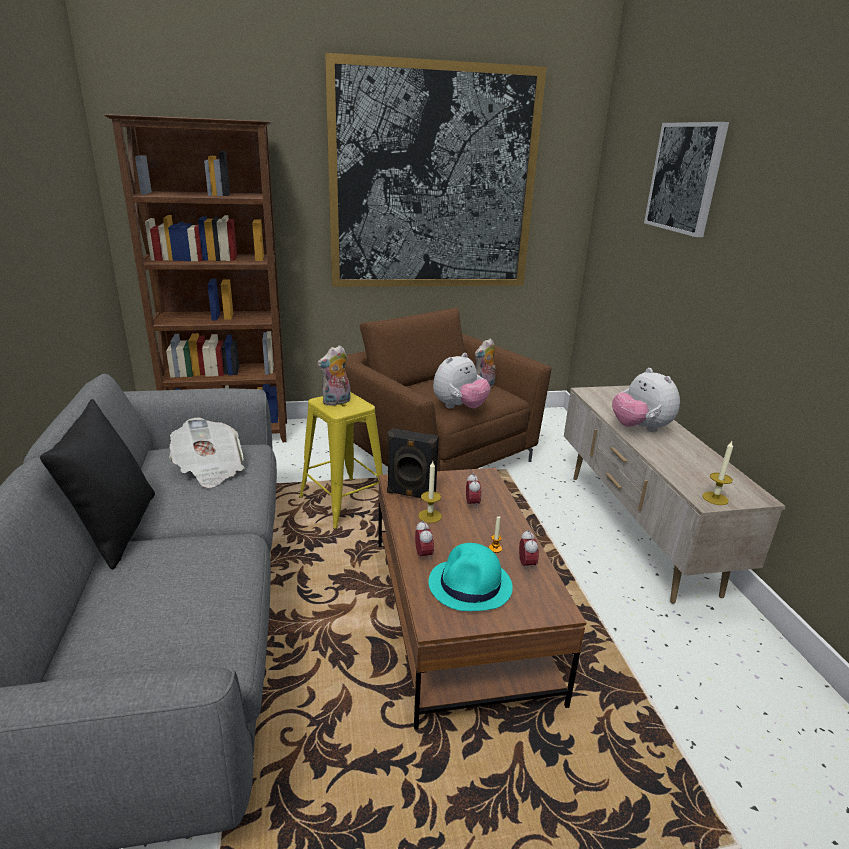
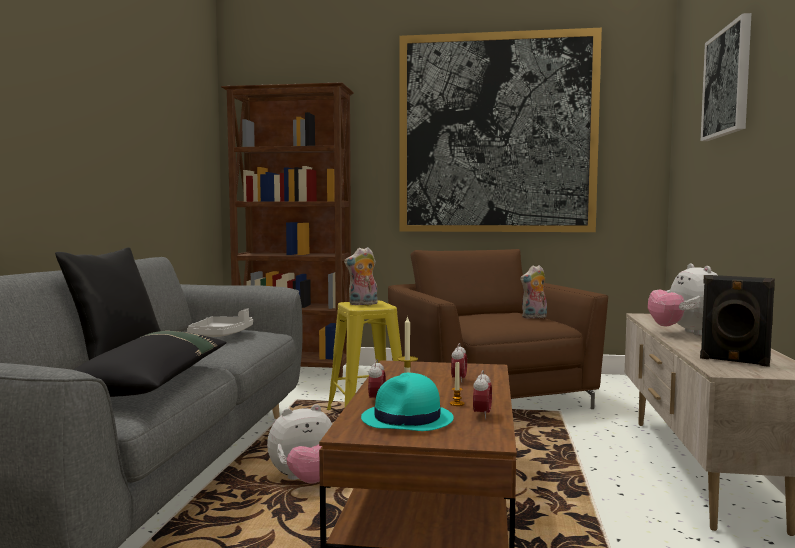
camera: 20 degrees right, 20 degrees down
(207, 586) = (153, 380): none -> black pillow
(209, 469) = (221, 335): newspaper -> grey tray
(411, 494) = (400, 371): black speaker -> black speaker (734, 361)
(459, 407) = (495, 325): plush toy -> plush toy (305, 481)
(715, 498) = (739, 370): candle -> none

